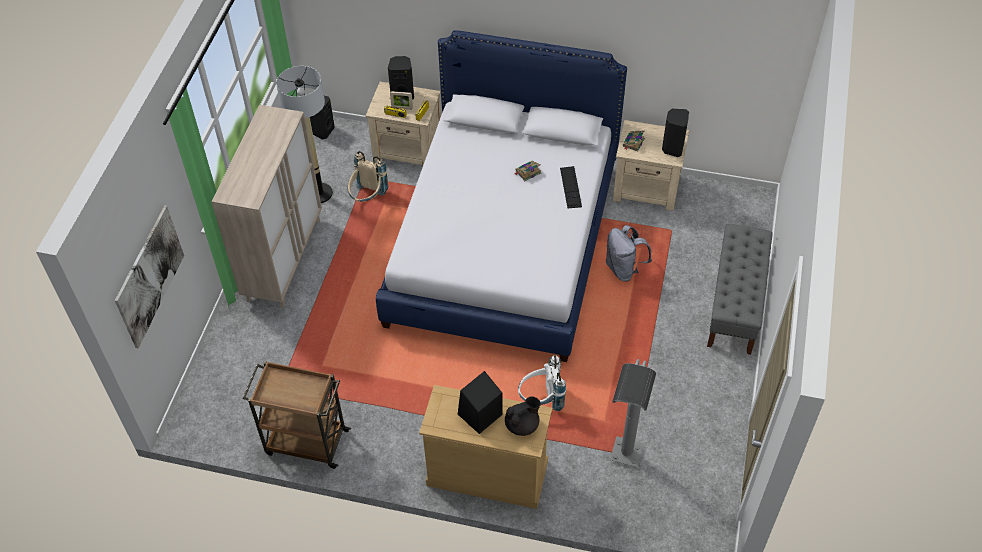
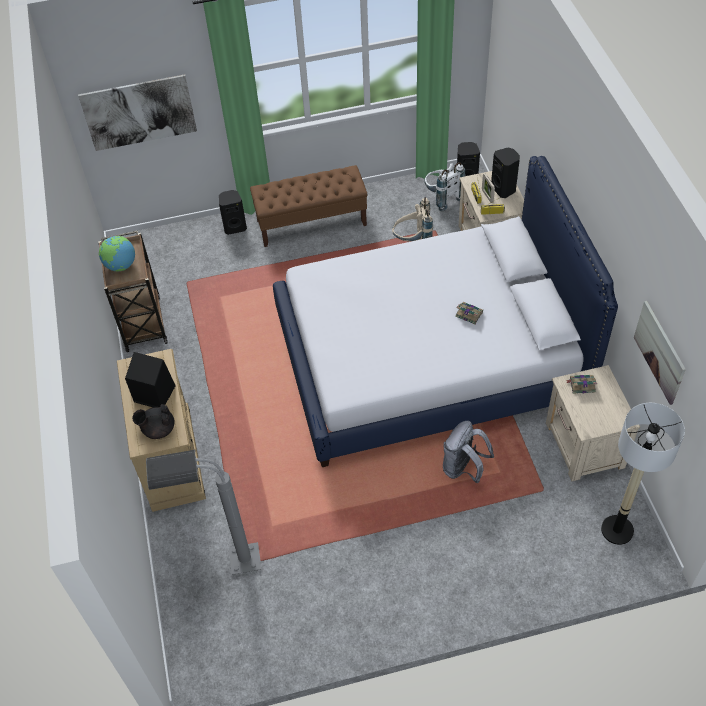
camera: 65 degrees right, 0 degrees up
(284, 259) = (312, 222): beige cabinet -> brown bench
(292, 394) = (120, 265): none -> globe
(320, 193) = (396, 210): floor lamp -> floor lamp (617, 530)
(522, 425) = (158, 429): black teapot -> black teapot turned 135 degrees clockwise
(541, 400) = (269, 466): white backpack -> white backpack (442, 198)
(570, 187) = (473, 354): keyboard -> none
(672, 148) = (601, 421): black speaker -> black speaker (235, 227)
(689, 62) = (659, 352): none -> picture
(735, 304) = (484, 588): grey bench -> none

